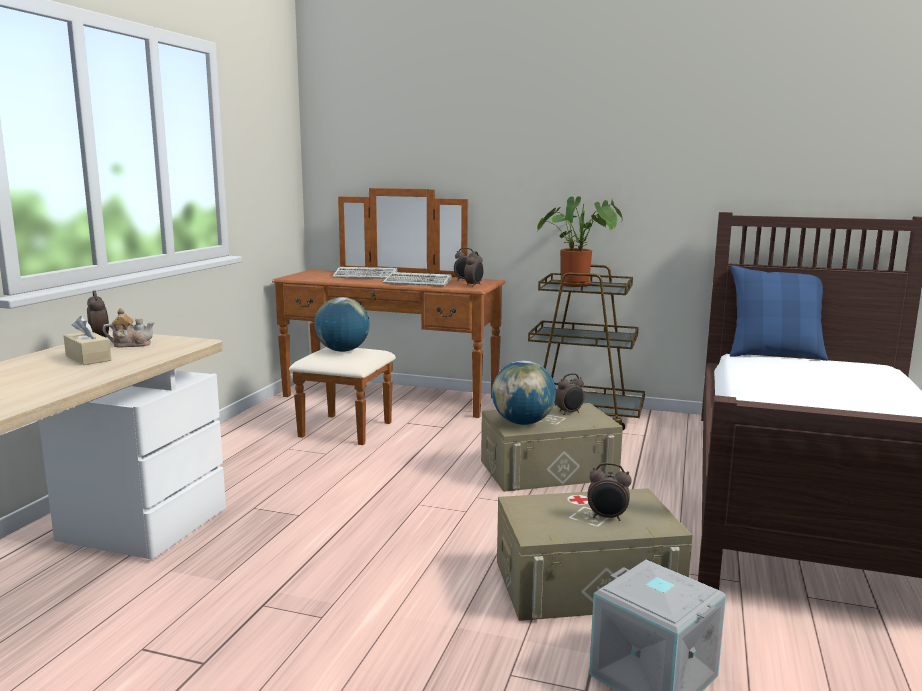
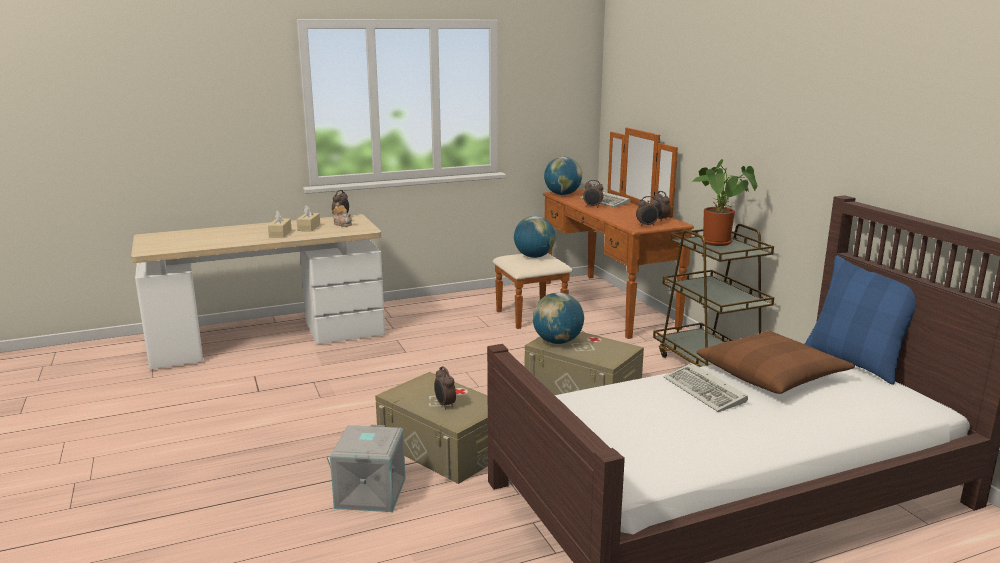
camera: 50 degrees right, 5 degrees up
(65, 374) = (280, 233): none -> beige tissue box
(301, 277) = (562, 194): none -> globe
(419, 283) = (617, 215): keyboard -> keyboard (706, 392)
(569, 413) = (607, 347): alarm clock -> alarm clock (592, 206)
(778, 375) = (772, 374): none -> brown pillow

